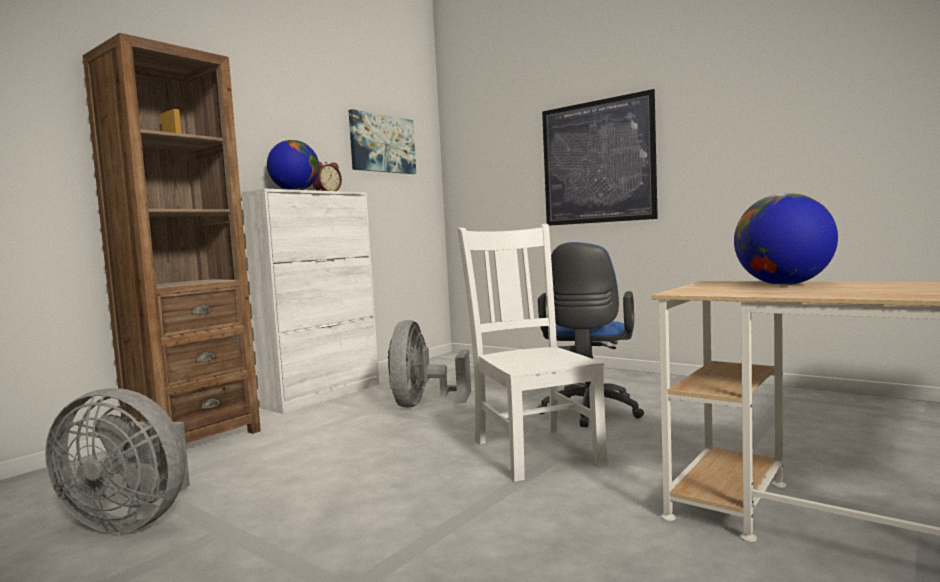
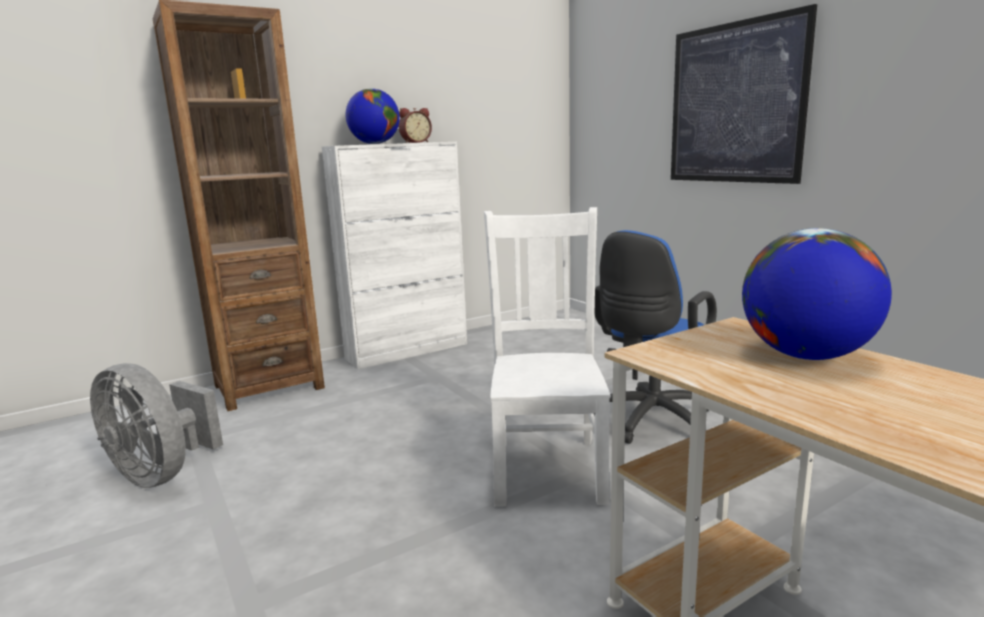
camera: 20 degrees right, 10 degrees up
(382, 144) = (491, 79): picture -> none
(422, 404) = (486, 379): grey fan -> none

